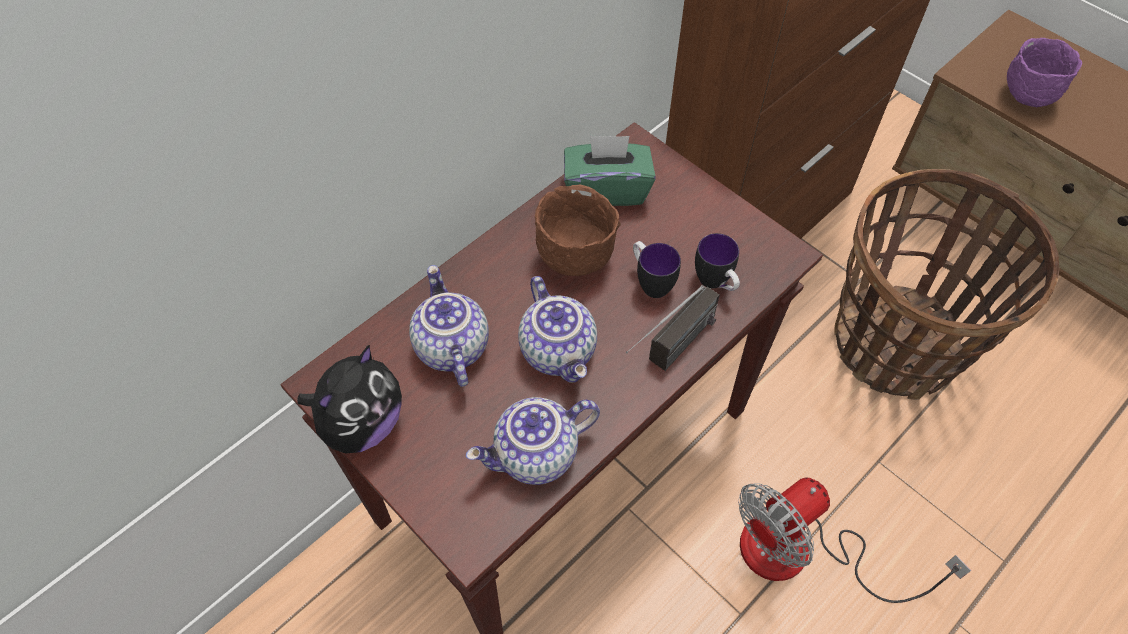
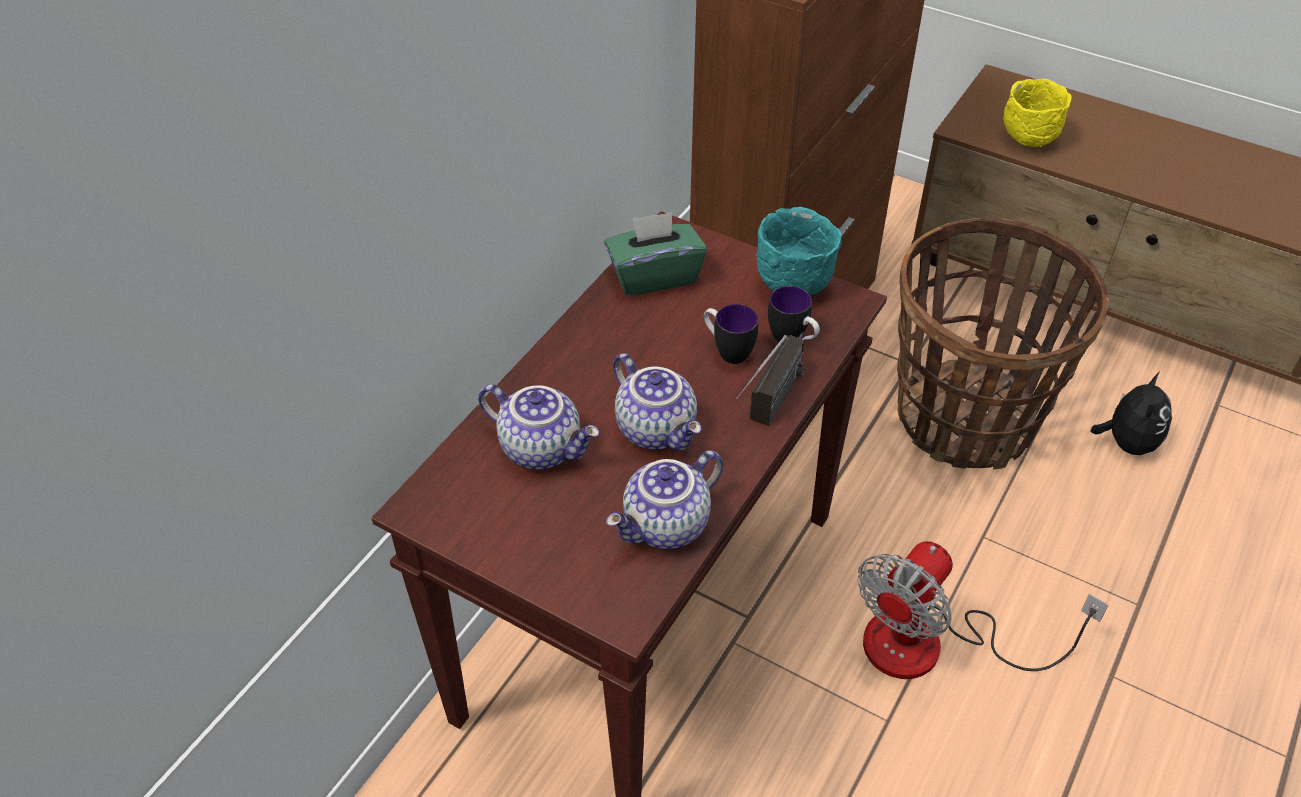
camera: 15 degrees left, 10 degrees down
(362, 424) = (474, 535): plush toy -> plush toy (1126, 442)
(450, 347) = (542, 447): teapot -> teapot turned 150 degrees clockwise
(574, 257) = (643, 343): brown bowl -> none
(733, 224) = (792, 285): none -> turquoise bowl
(1025, 97) = (1027, 140): purple bowl -> yellow bowl

